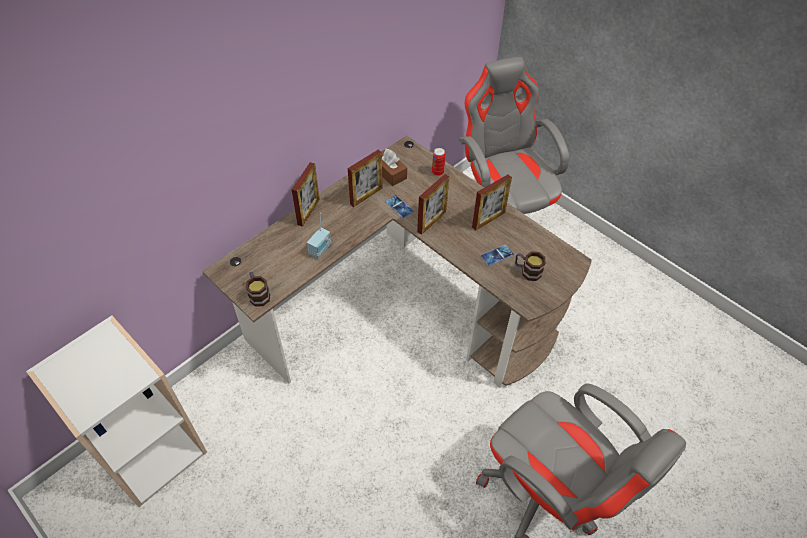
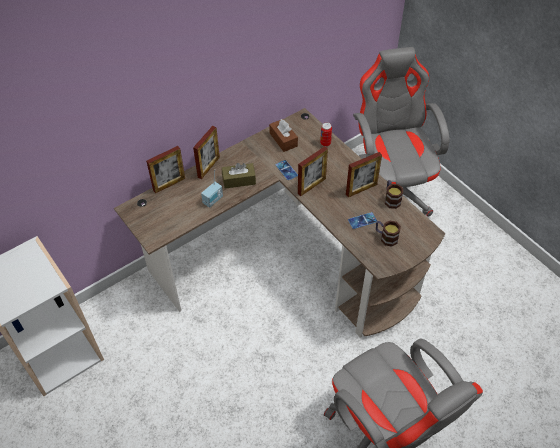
camera: 10 degrees right, 0 degrees up
(258, 294) = (156, 232): mug -> mug (391, 199)
(346, 223) = (239, 180): none -> brown tissue box
(366, 196) = (260, 158): picture frame -> picture frame (169, 184)

